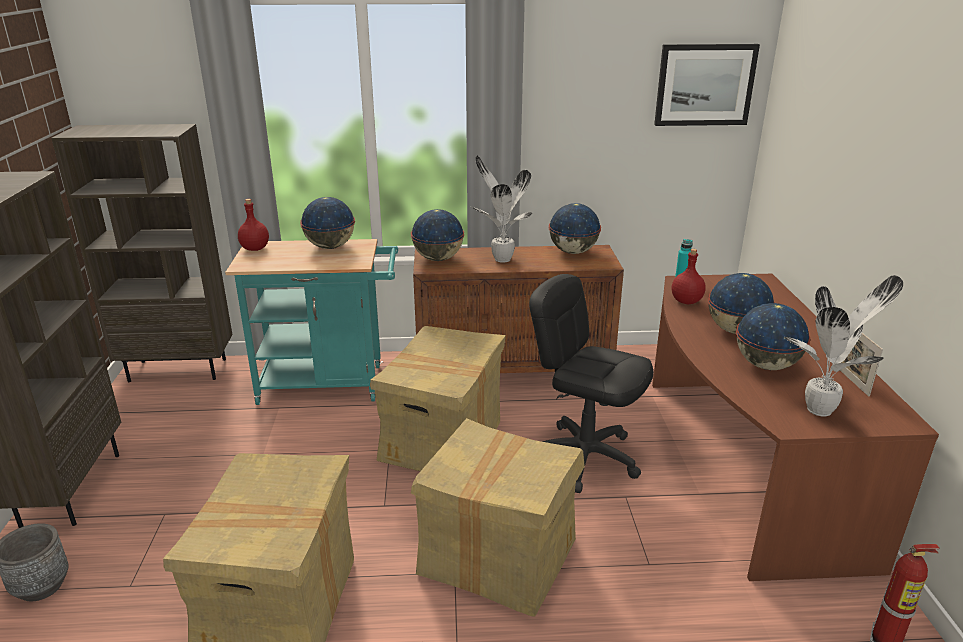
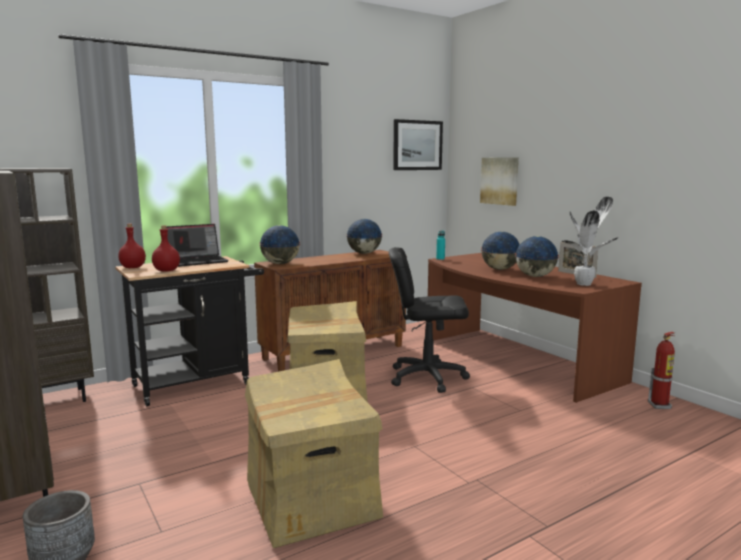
camera: 30 degrees left, 15 degrees down
(330, 247) = (197, 261): globe -> laptop
(330, 384) = (198, 383): turquoise cart -> black cart
(498, 558) = (433, 432): cardboard box -> none
(501, 259) = (323, 259): potted plant -> none
(686, 302) = (457, 264): red bottle -> red bottle (167, 271)
(812, 169) = (500, 181): none -> picture

